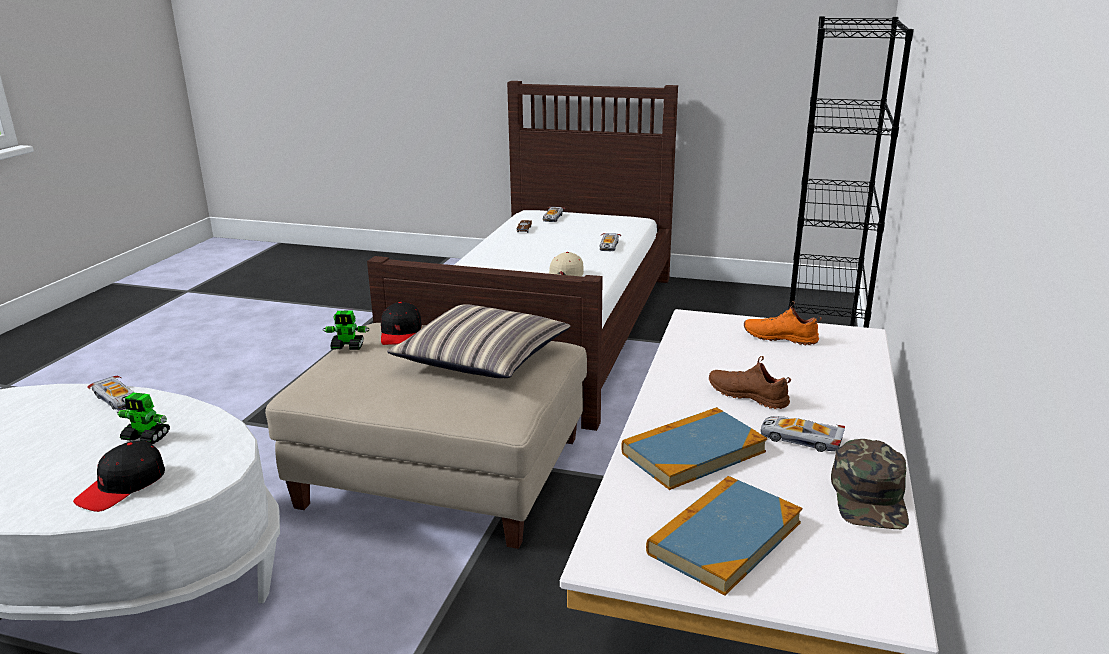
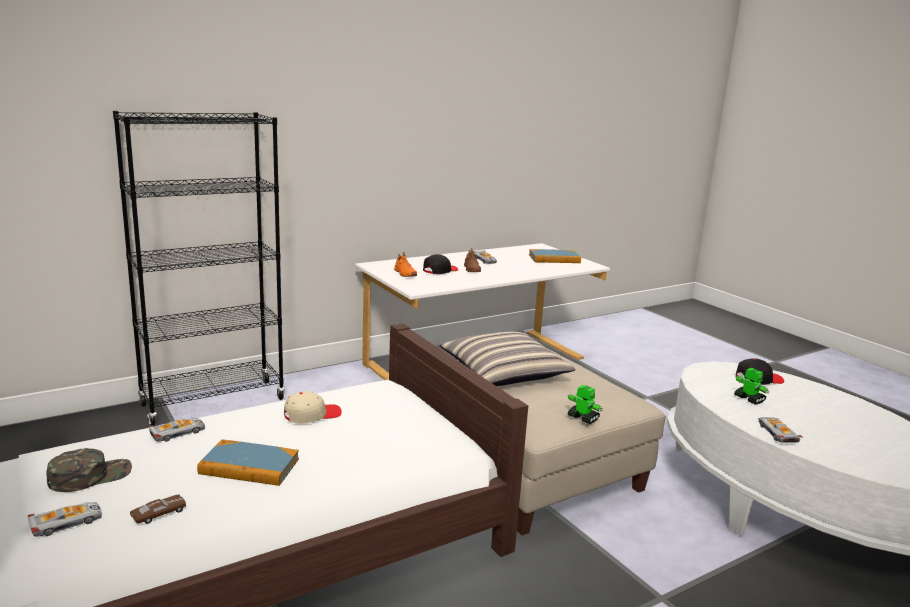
camera: 140 degrees left, 5 degrees down
(401, 333) = (533, 410): black cap -> black cap (440, 271)
(693, 452) = (526, 268): book -> book (249, 466)
(870, 497) = (498, 251): green cap -> green cap (90, 476)

